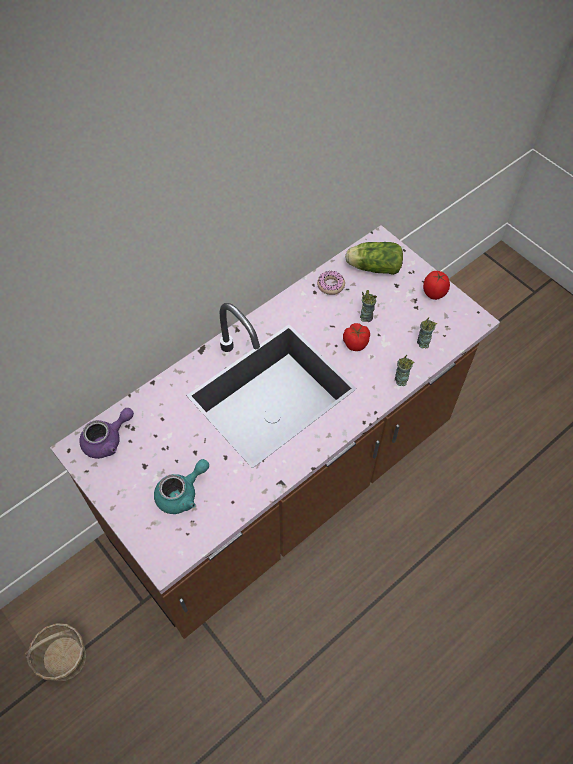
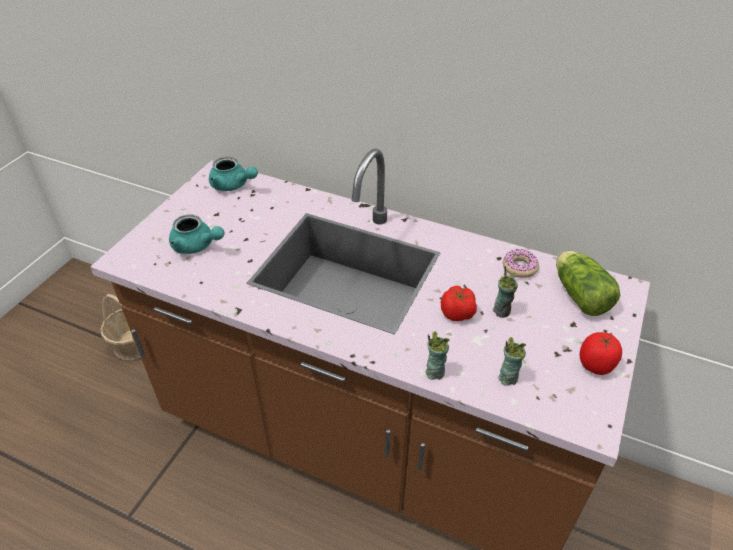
camera: 65 degrees right, 15 degrees down
(108, 440) = (233, 185): purple teapot -> turquoise teapot

